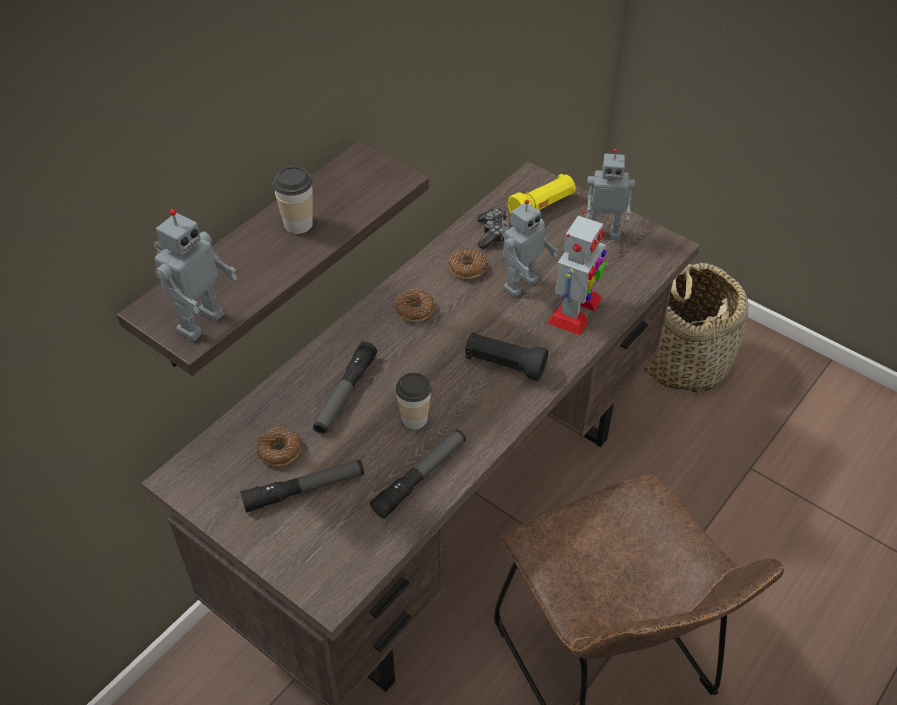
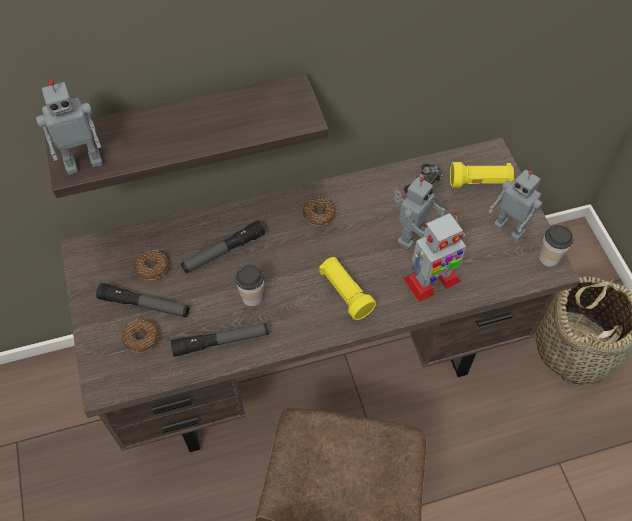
camera: 35 degrees right, 10 degrees up
(298, 224) = (207, 120): cup -> cup (549, 257)
(467, 268) = (382, 202): donut -> donut (141, 338)
(504, 365) = (345, 293): black flashlight -> yellow flashlight
(519, 284) = (409, 235): toy robot -> toy robot turned 45 degrees counterclockwise

